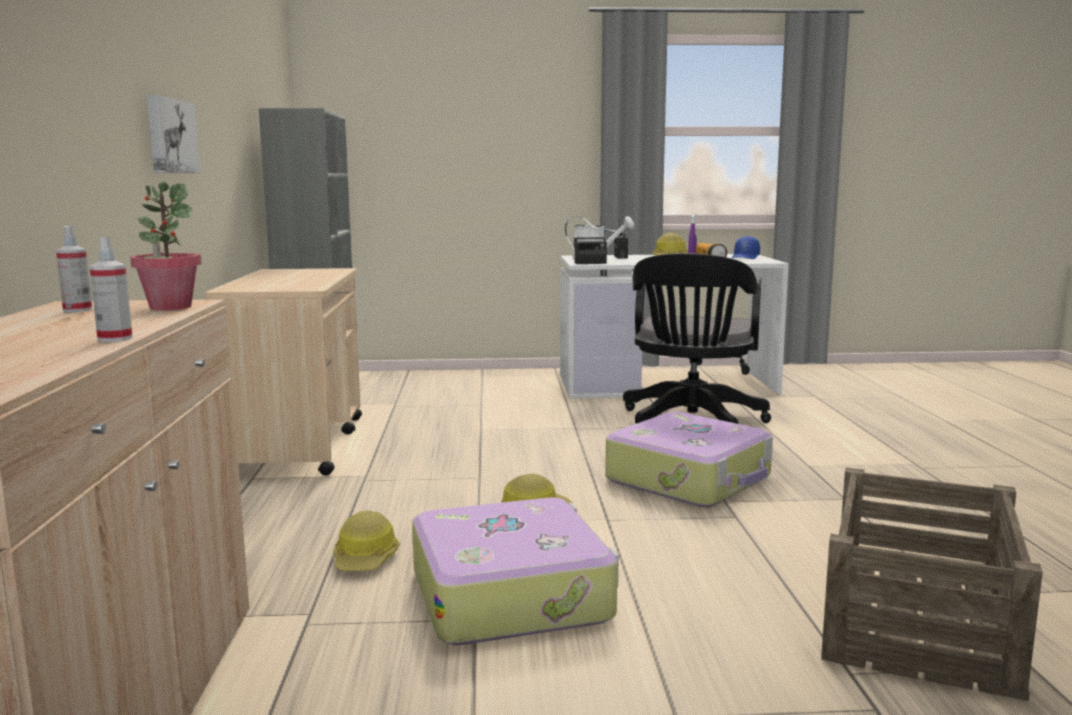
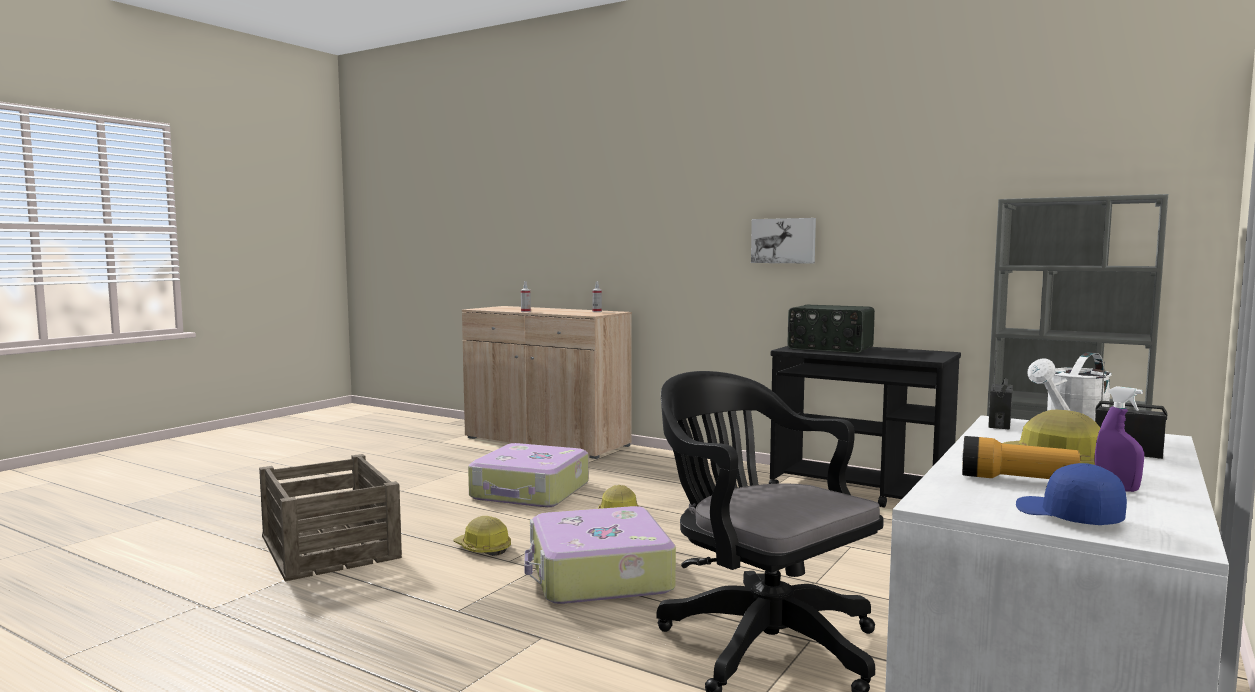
camera: 125 degrees right, 5 degrees down
(170, 307) = (582, 314): potted plant -> none
(277, 283) = (830, 348): none -> radio
(299, 444) = (861, 492): beige cart -> black cart
(366, 559) = (618, 478): hard hat -> hard hat (482, 548)

